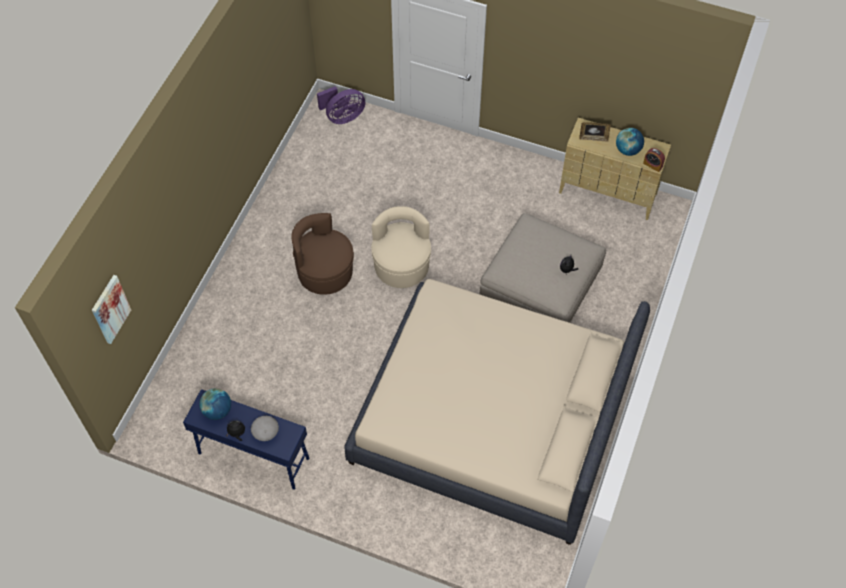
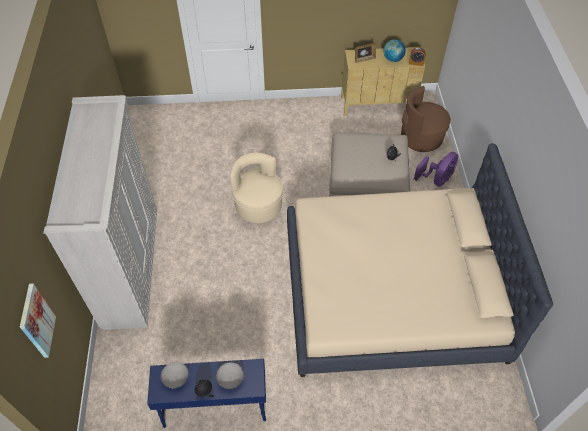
camera: 25 degrees left, 5 degrees down
(217, 411) = (175, 379): globe -> grey bowl
(239, 280) = (131, 265): none -> white wardrobe
(325, 273) = (201, 233): brown armchair -> brown armchair (421, 138)
(343, 117) = (156, 118): purple fan -> purple fan (437, 179)

